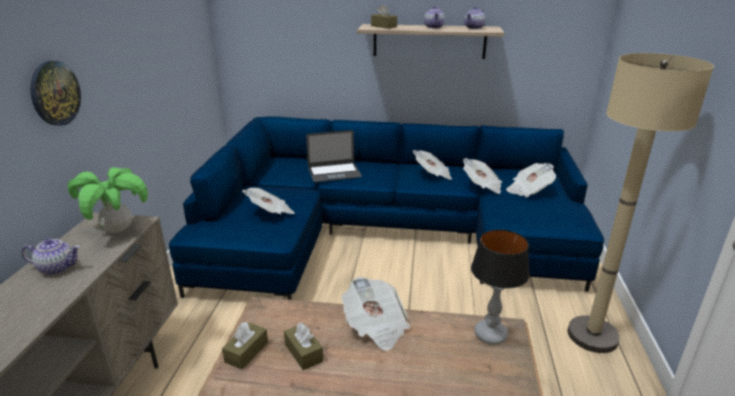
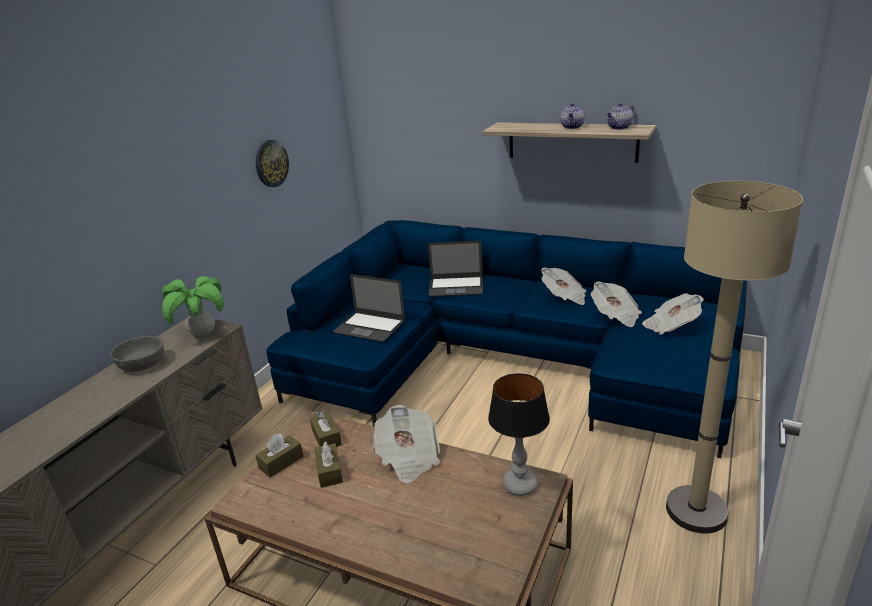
camera: 20 degrees right, 0 degrees up
(54, 93) = (158, 208): wall clock -> wall clock (271, 163)
(57, 268) = (142, 364): teapot -> grey bowl
(270, 213) = (369, 326): newspaper -> laptop
(384, 26) = (516, 126): brown tissue box -> brown tissue box (326, 437)

